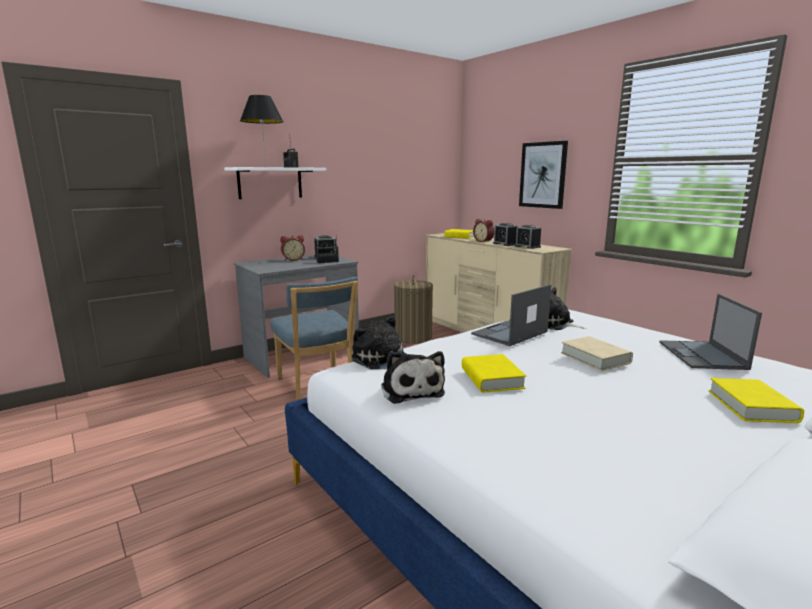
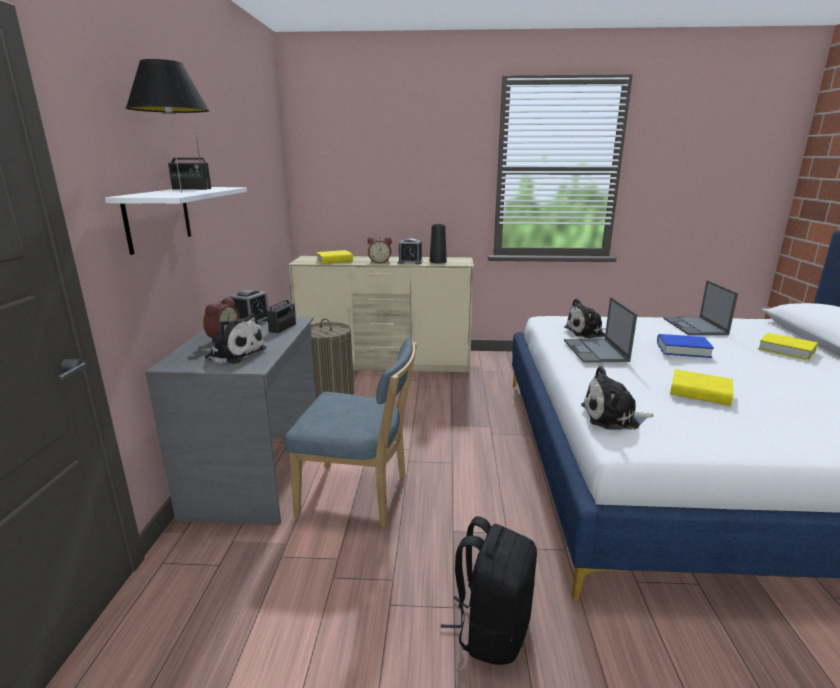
camera: 50 degrees left, 5 degrees up
(240, 463) = (491, 629): none -> black backpack
(411, 390) = (704, 429): plush toy -> plush toy (233, 353)
(527, 246) = (438, 261): alarm clock -> black vase
(543, 175) = (416, 183): picture -> none
(595, 358) = (683, 350): beige book -> blue book
(702, 355) = (695, 326): laptop -> laptop turned 45 degrees clockwise

